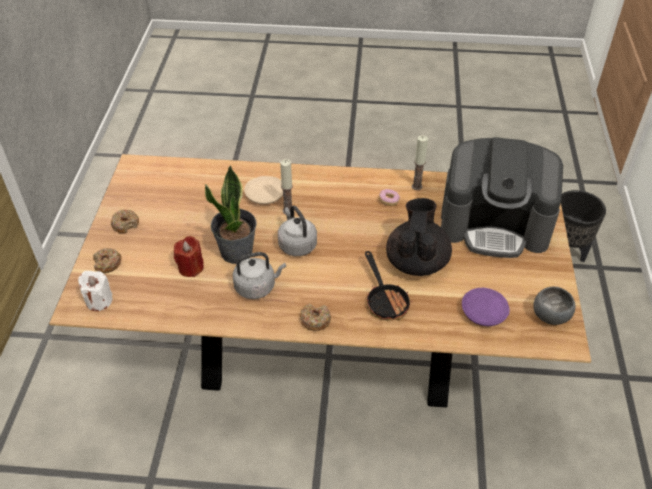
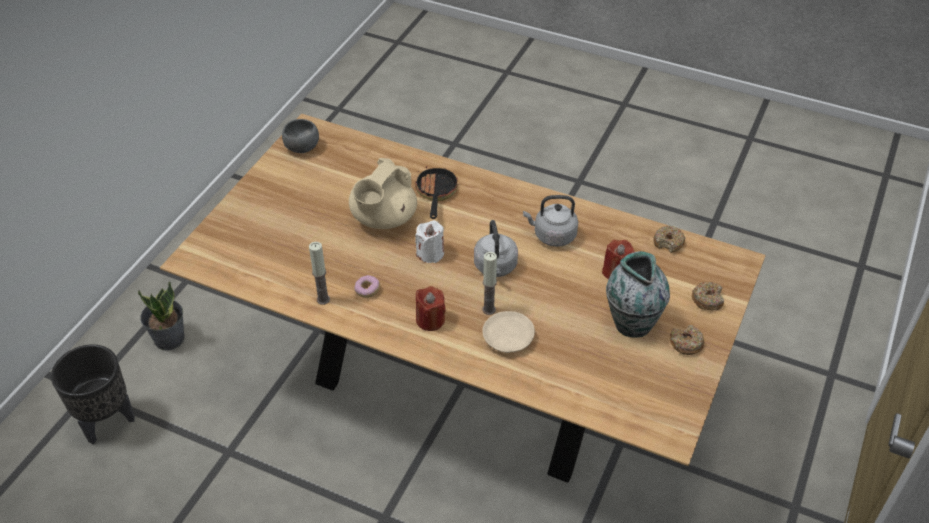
camera: 160 degrees left, 0 degrees up
(99, 301) = (715, 262): white candle -> white candle (430, 253)
(171, 229) = (632, 322): none -> vase
(237, 252) = (562, 276): potted plant -> potted plant (169, 338)
(315, 320) = (508, 194): donut -> donut (668, 243)
(328, 193) = (430, 320): none -> red candle
(416, 261) = (383, 219): black teapot -> beige teapot
(484, 312) = (355, 163): purple plate -> none
(495, 224) = (276, 234): coffee machine -> none

